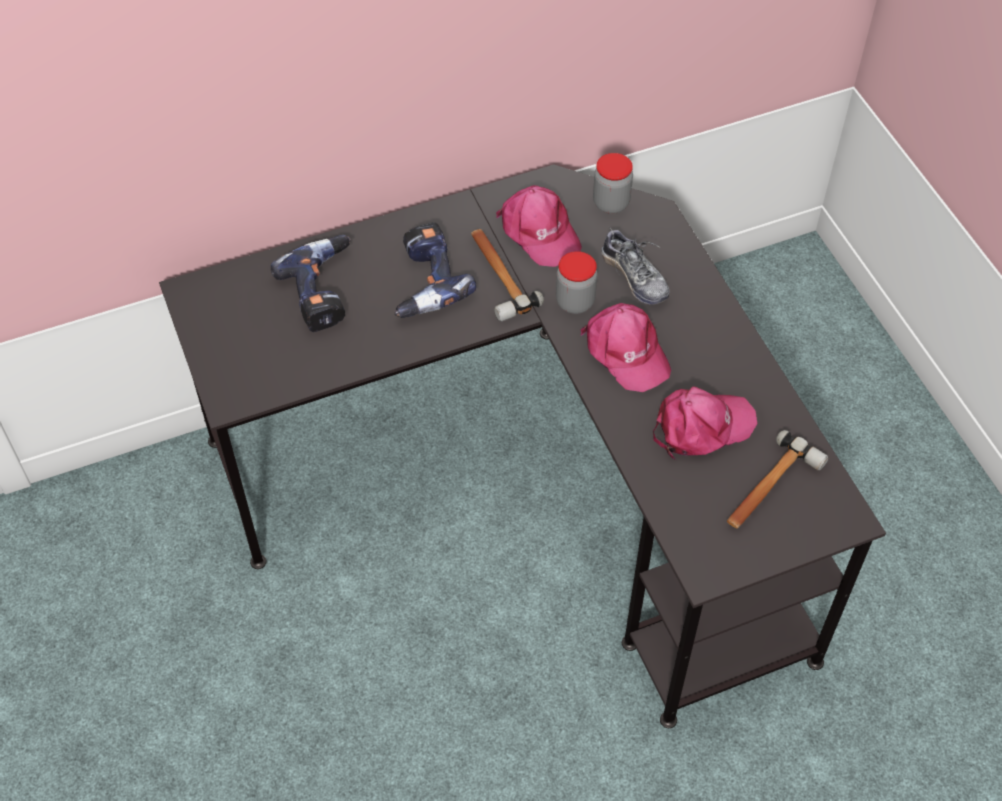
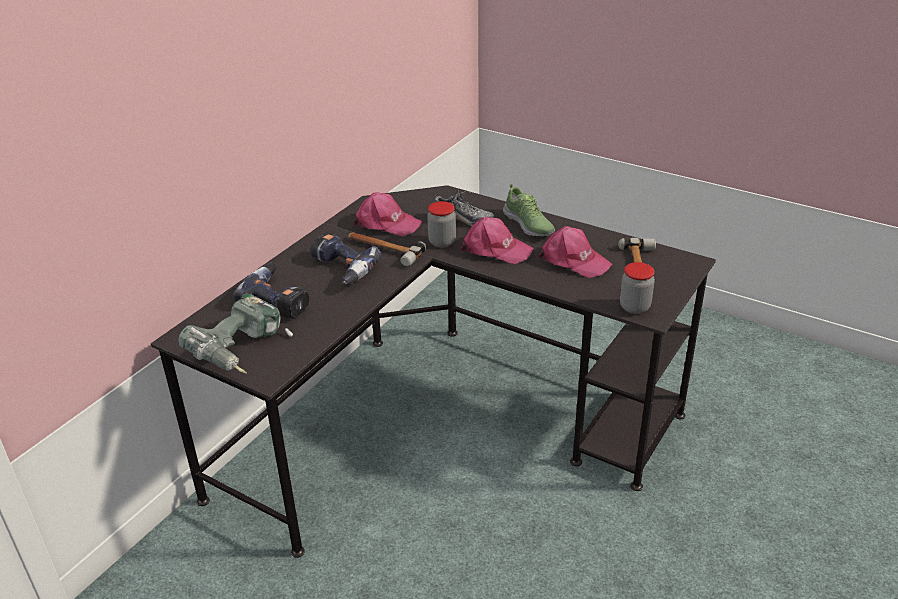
camera: 35 degrees left, 20 degrees down
(230, 351) = (242, 353): none -> power drill
(611, 203) = (414, 198): jar -> jar (634, 307)
(701, 427) = (574, 260): pink cap -> pink cap turned 90 degrees clockwise
(706, 332) = (529, 225): none -> shoe

